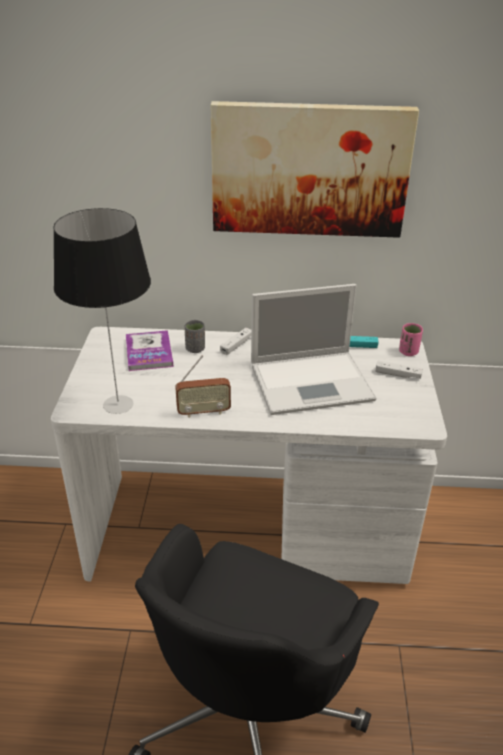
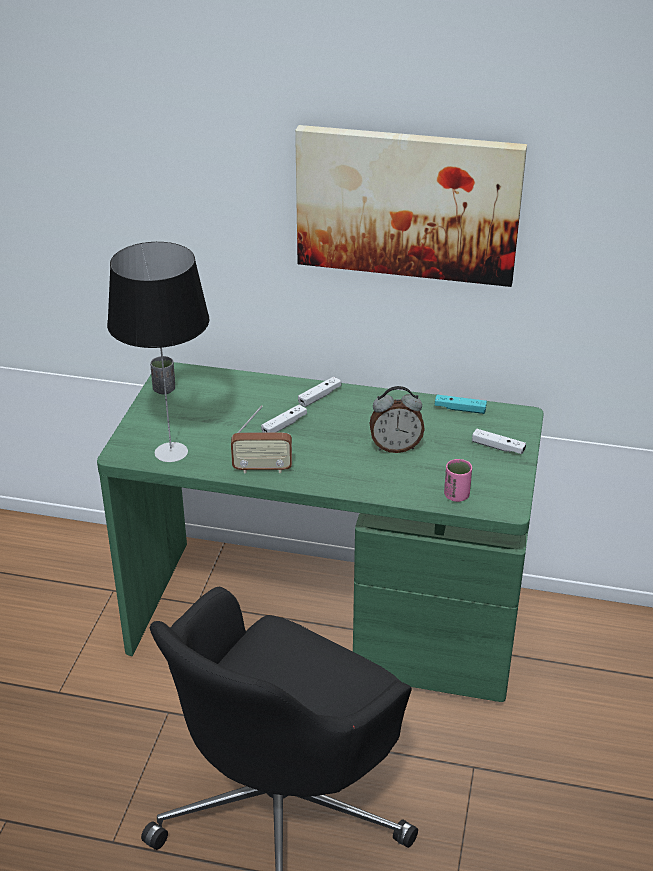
camera: 10 degrees right, 0 degrees up
(149, 352) = (217, 396): book -> none
(195, 349) = (270, 397): grey cup -> grey cup (164, 389)
(213, 372) = (284, 425): none -> white game controller
(249, 531) = (326, 622): white desk -> green desk
(313, 382) = (395, 447): laptop -> alarm clock
(408, 352) = (521, 422): pink cup -> pink cup (456, 495)

